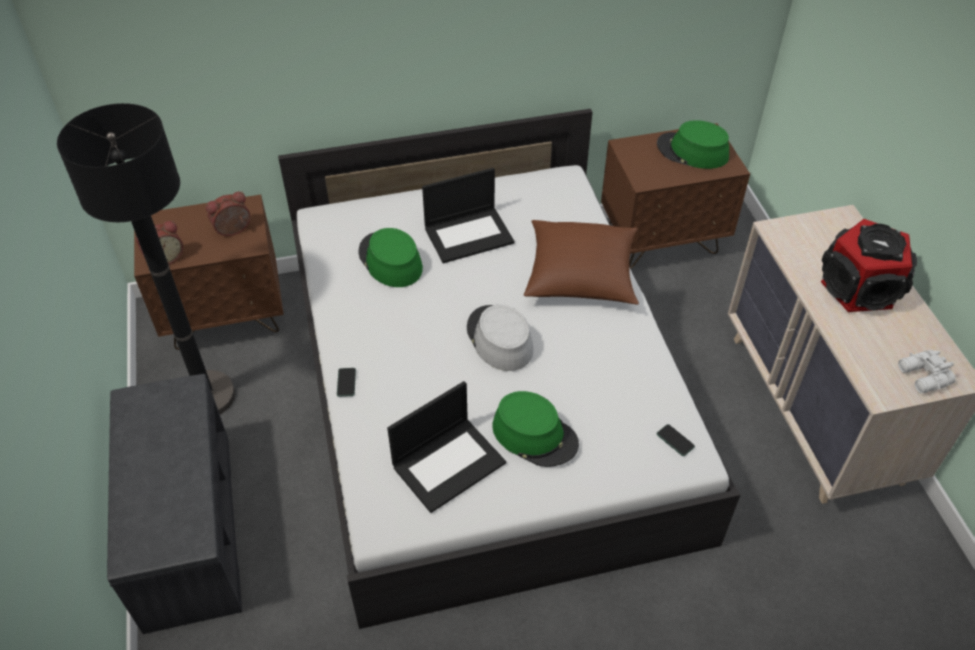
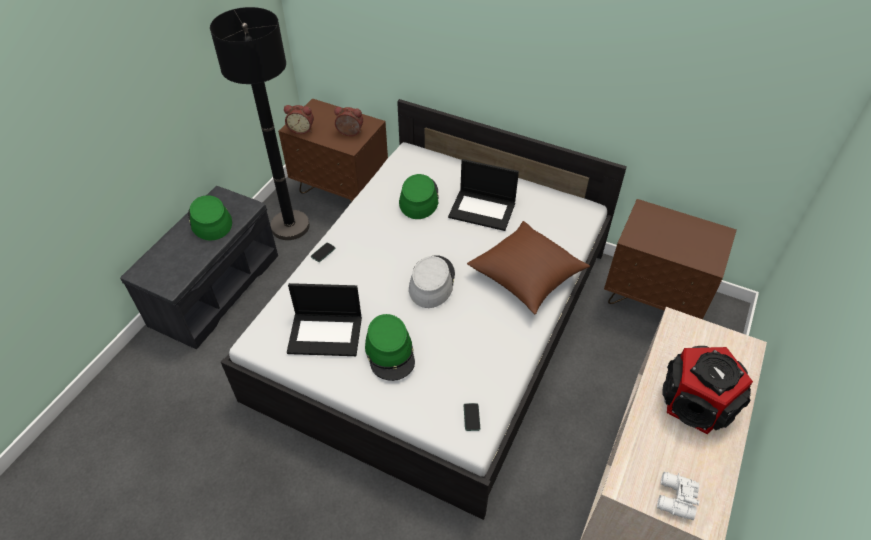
camera: 40 degrees right, 0 degrees up
(692, 151) = (692, 238): green hat -> green hat (209, 220)

